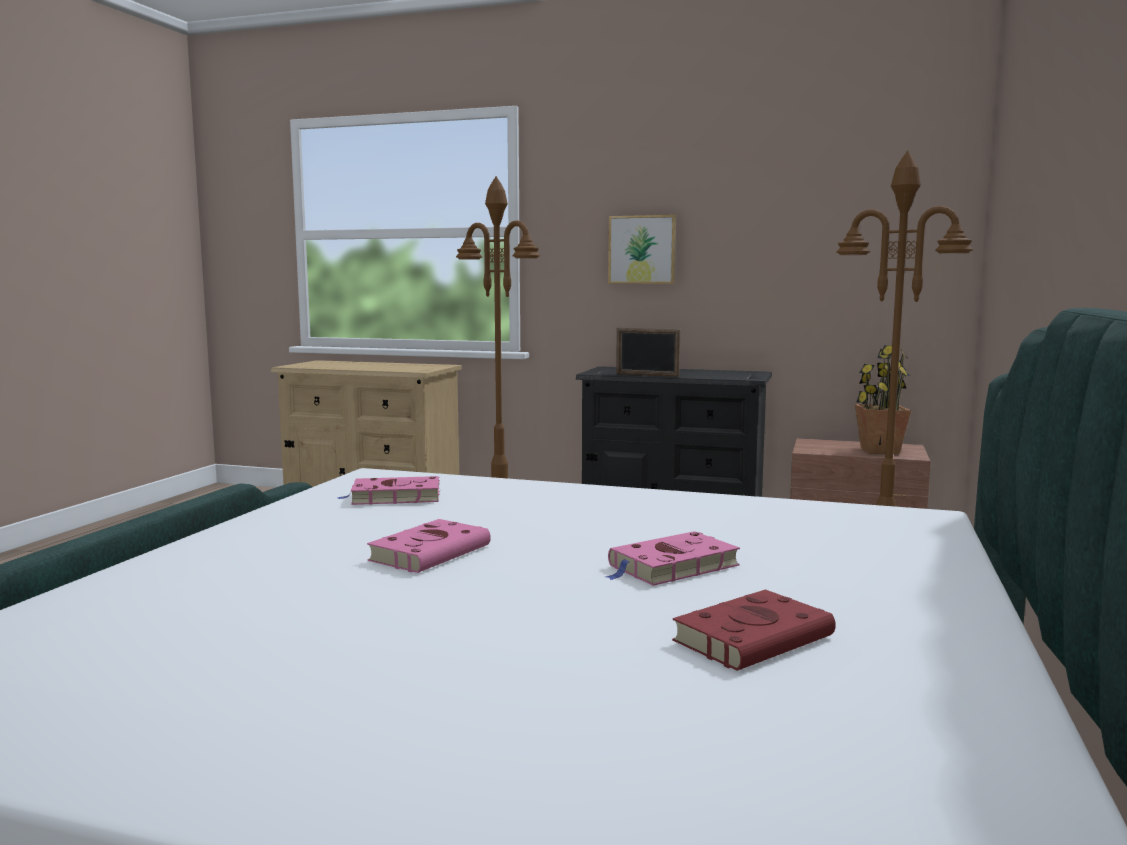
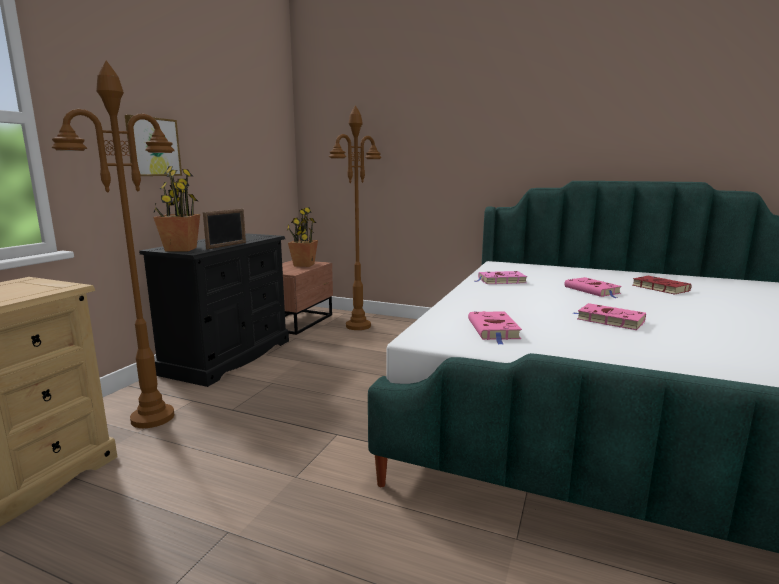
camera: 85 degrees left, 5 degrees up
(609, 370) = (180, 249): none -> potted plant
(720, 510) = (500, 281): none -> pink book

